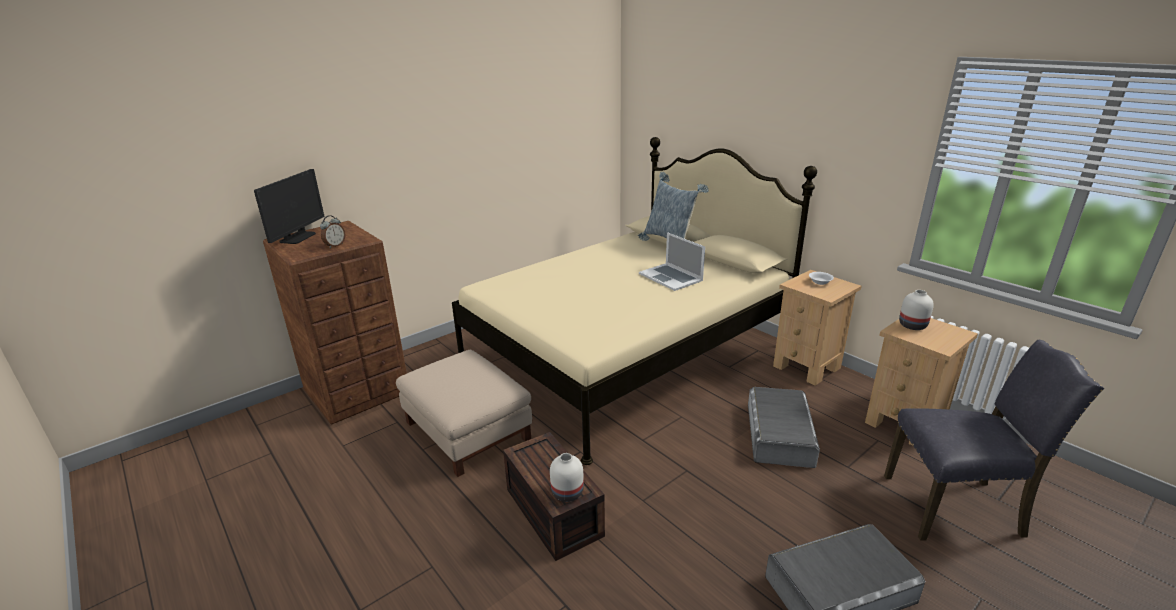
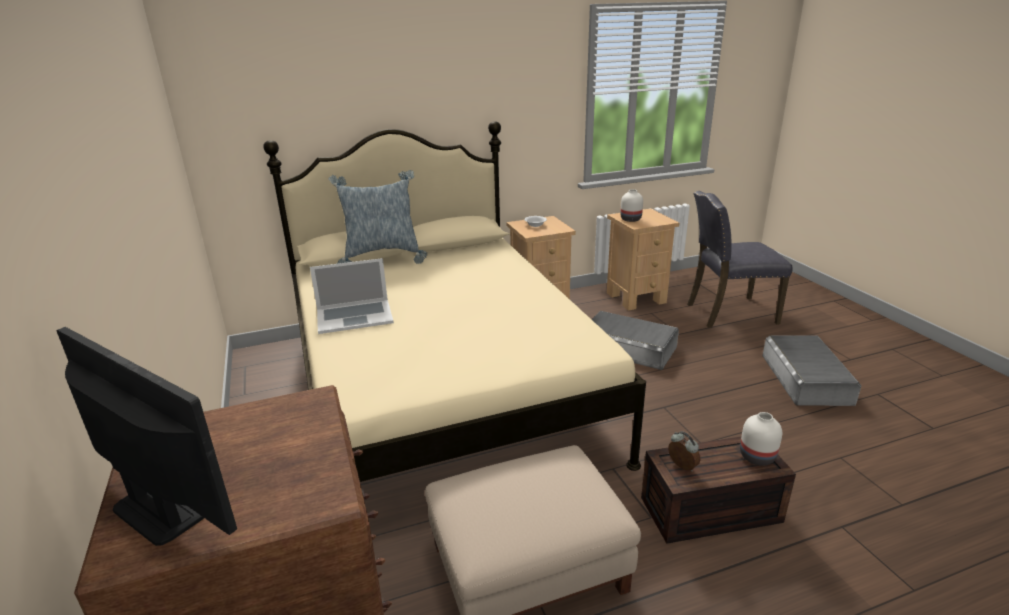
camera: 70 degrees left, 0 degrees up
(335, 245) = (303, 442): alarm clock -> alarm clock (681, 467)
(671, 277) = (460, 275): laptop -> laptop (354, 316)
(956, 507) = (728, 313): grey chair -> grey chair turned 120 degrees counterclockwise

